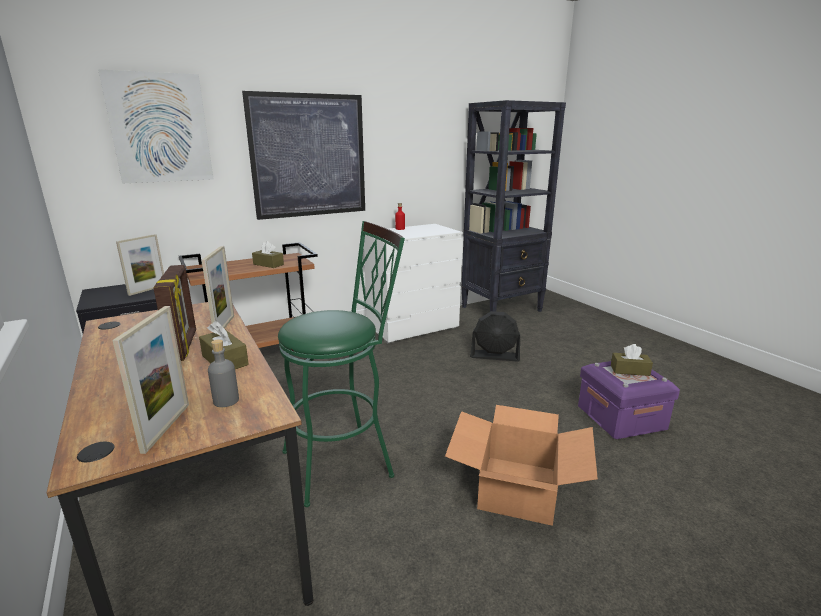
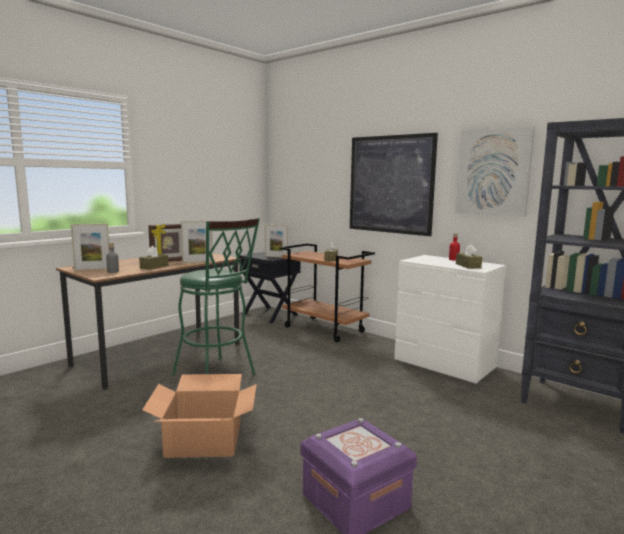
camera: 70 degrees right, 10 degrees down
(160, 128) = (310, 164): picture -> picture (493, 172)
(494, 356) = (430, 411): black fan -> none
(630, 370) = (363, 441): brown tissue box -> brown tissue box (468, 266)

